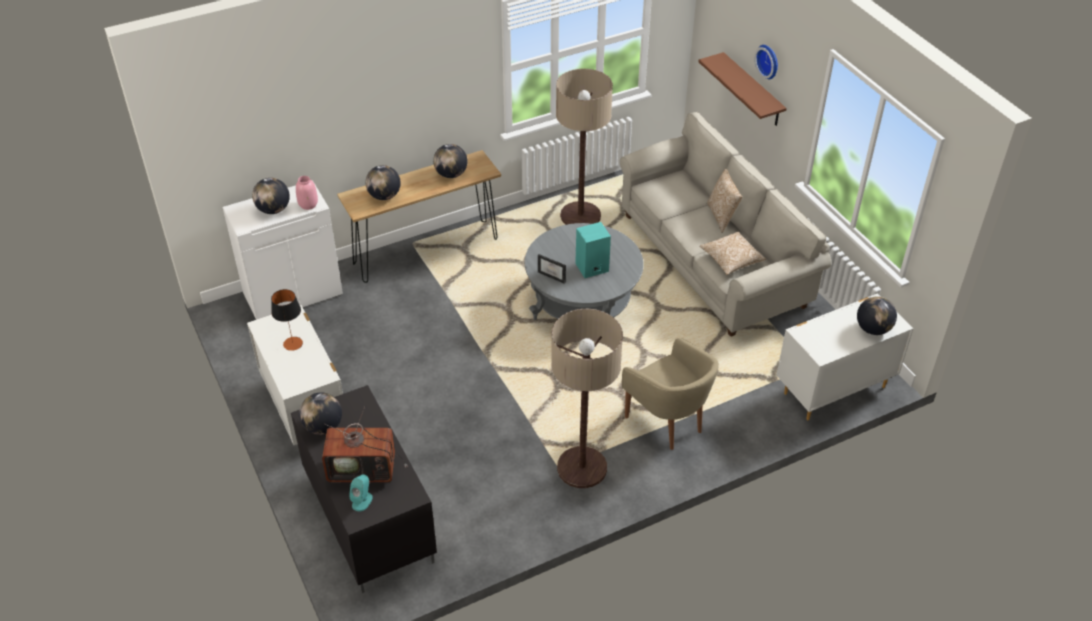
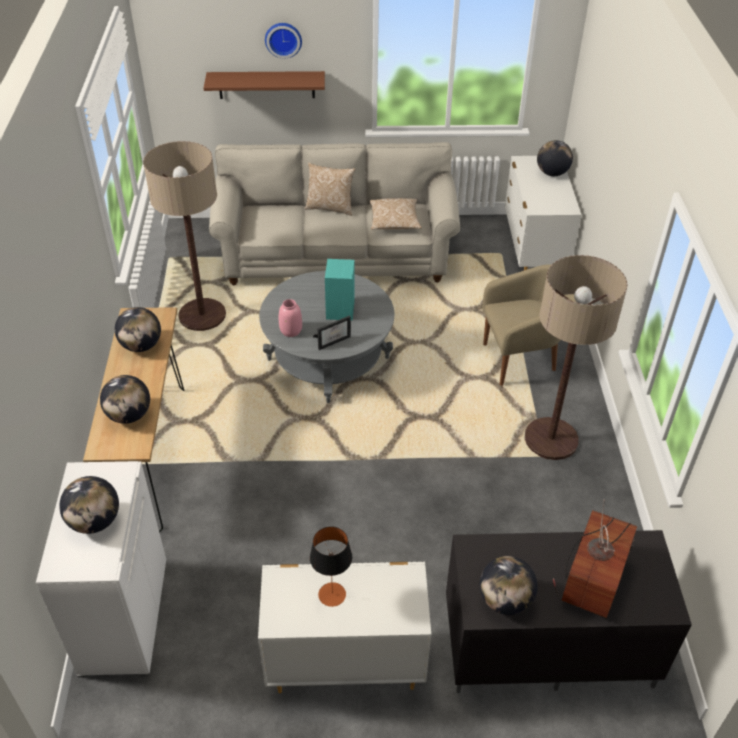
camera: 65 degrees left, 0 degrees up
(308, 204) = (116, 480): pink vase -> pink vase (291, 331)
(362, 501) = (642, 595): turquoise speaker -> none

